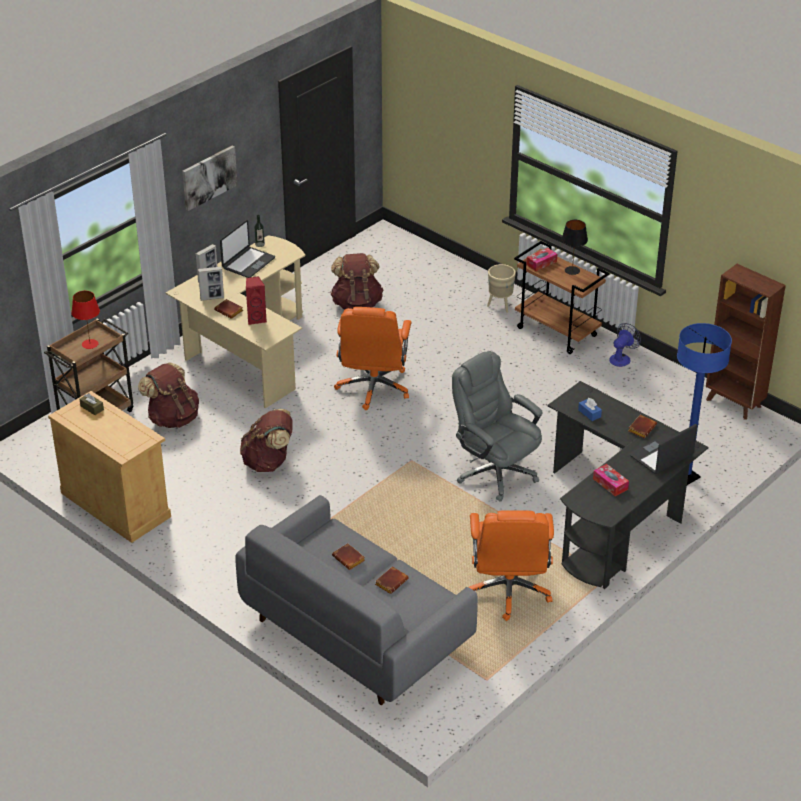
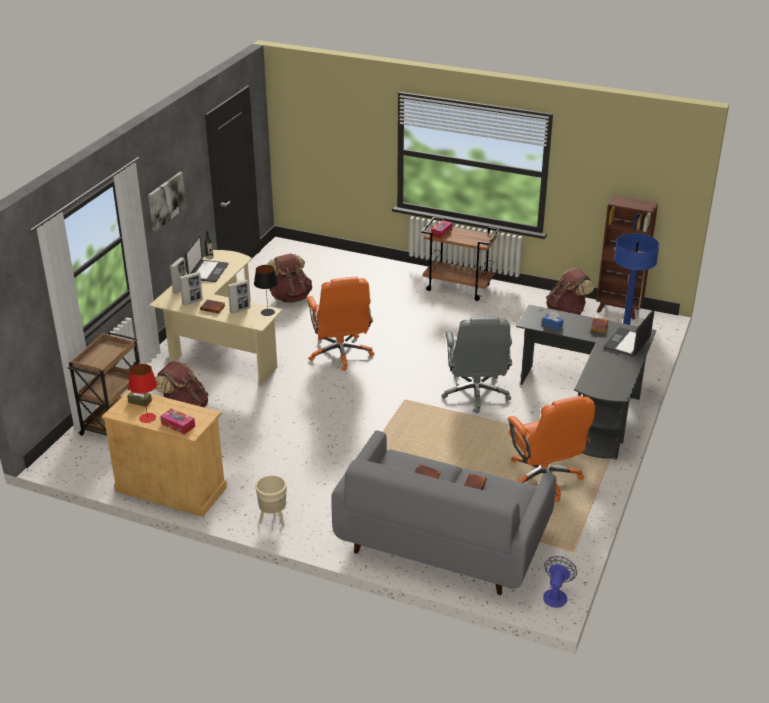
camera: 20 degrees left, 5 degrees down
(90, 344) = (106, 354): red table lamp -> red table lamp (147, 417)
(256, 319) = (240, 310): red speaker -> picture frame
(269, 462) = (287, 426): brown backpack -> brown backpack (567, 312)
(495, 472) = (476, 394): grey office chair -> grey office chair turned 120 degrees counterclockwise
(500, 306) = (403, 278): beige planter -> beige planter (273, 520)
(572, 270) = (468, 233): black table lamp -> black table lamp (267, 312)
(610, 484) = (604, 370): tissue box -> tissue box (178, 425)
(622, 358) = (517, 296): fan -> fan (556, 595)

